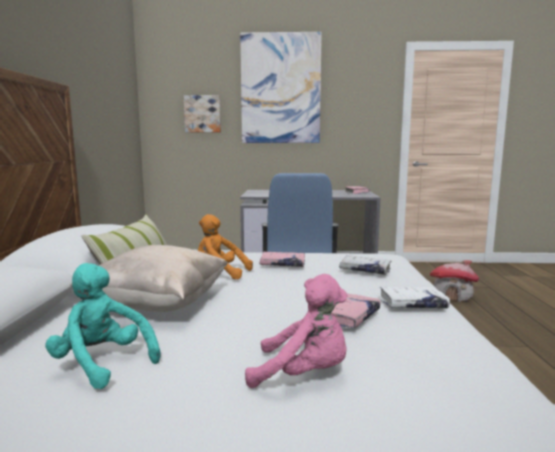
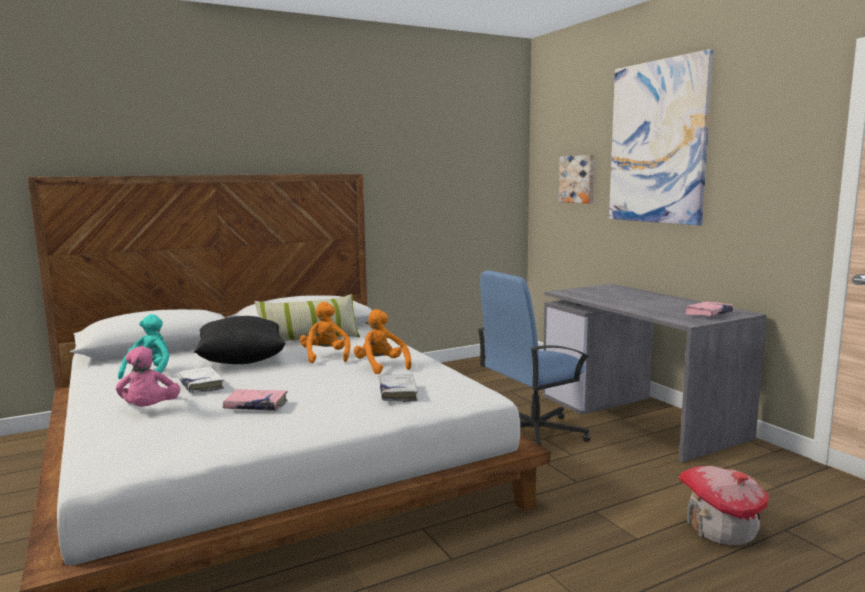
camera: 60 degrees right, 0 degrees up
(158, 306) = (242, 361): beige pillow -> black pillow
(282, 264) = (381, 366): pink book -> orange plush toy
(412, 304) = (306, 421): white book -> white book (201, 385)

